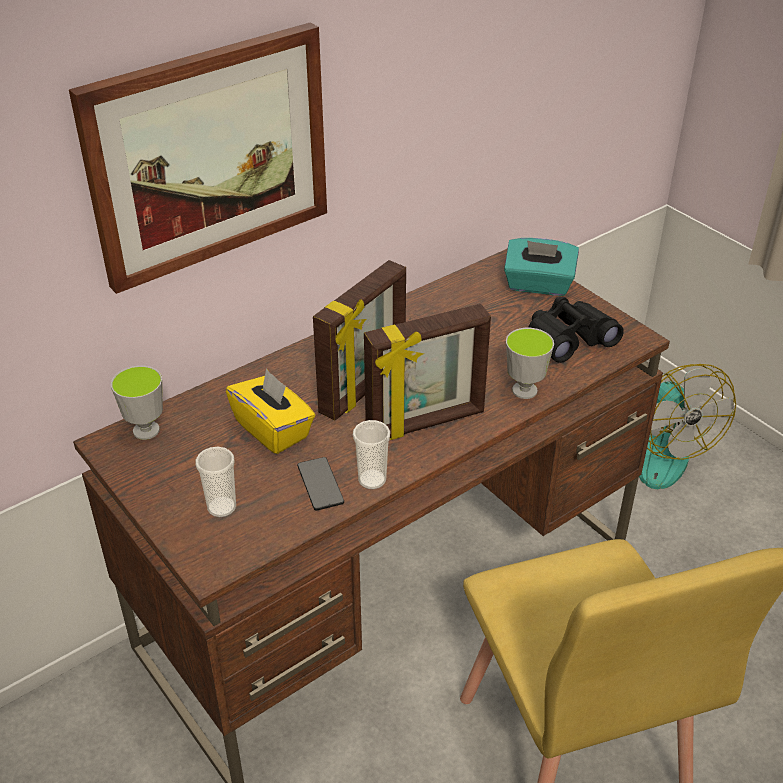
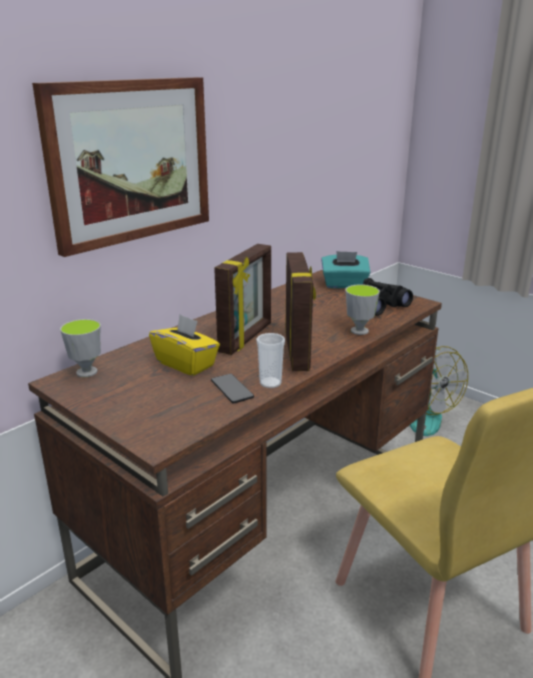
camera: 10 degrees left, 15 degrees down
(221, 507) = (157, 408): cup -> none
(426, 423) = (298, 351): picture frame -> picture frame turned 60 degrees counterclockwise

